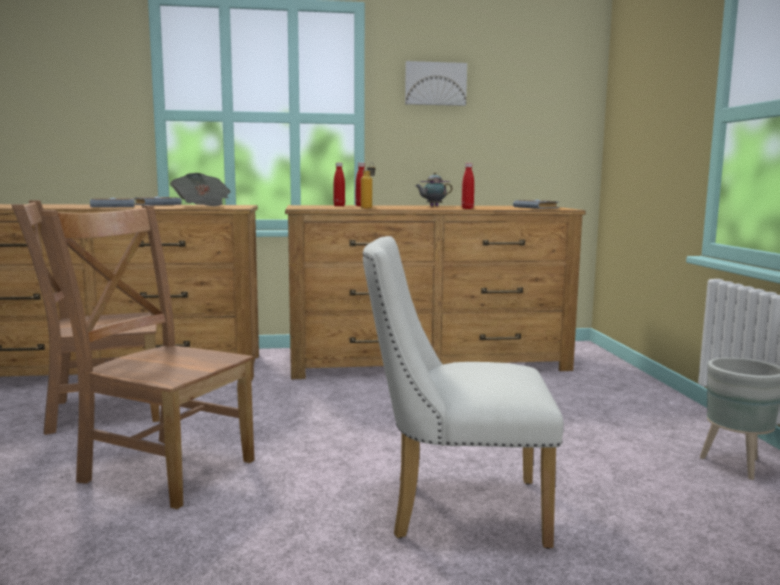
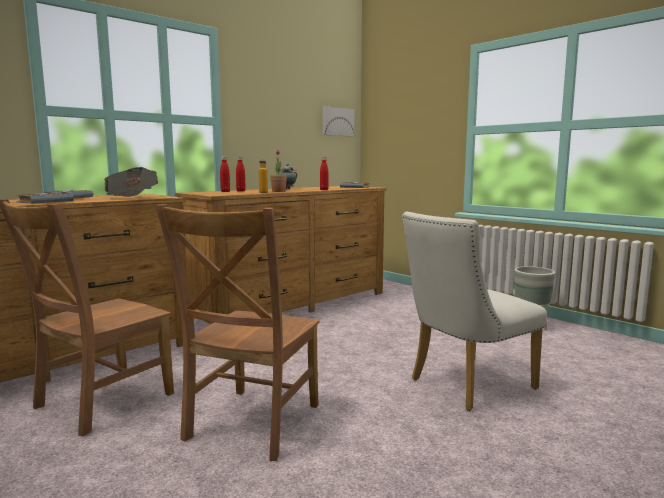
camera: 35 degrees left, 0 degrees up
(164, 468) = (250, 424): brown chair -> brown chair turned 60 degrees counterclockwise
(397, 208) = (278, 191): none -> potted plant
(435, 84) = (267, 97): picture -> picture (337, 122)

